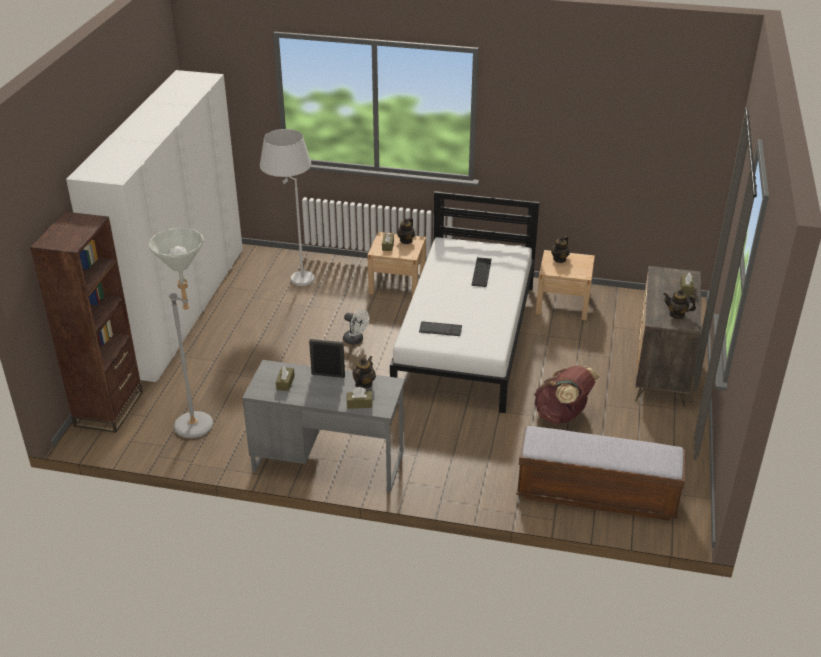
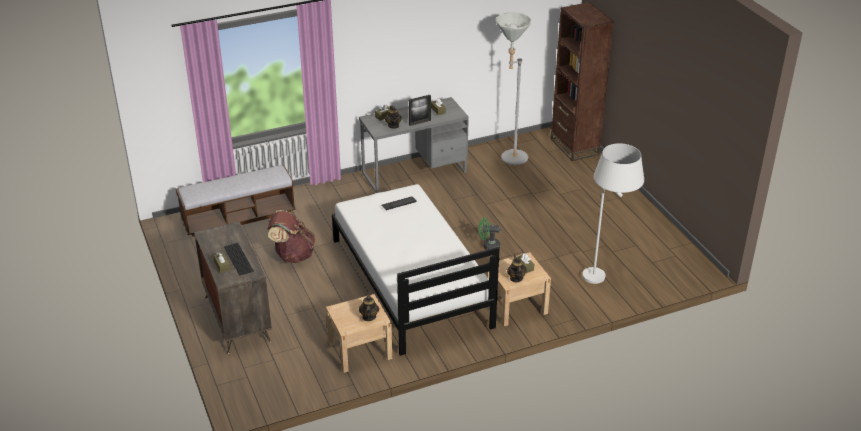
camera: 145 degrees right, 0 degrees up
(180, 308) = (640, 216): white wardrobe -> none
(356, 340) = (488, 246): white fan -> green fan
(481, 272) = (415, 260): keyboard -> keyboard (238, 259)
(677, 314) = (219, 239): teapot -> none

